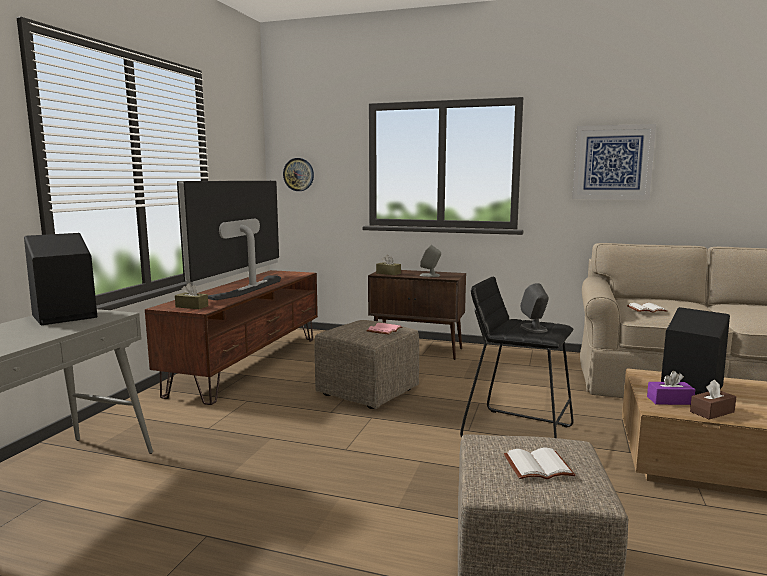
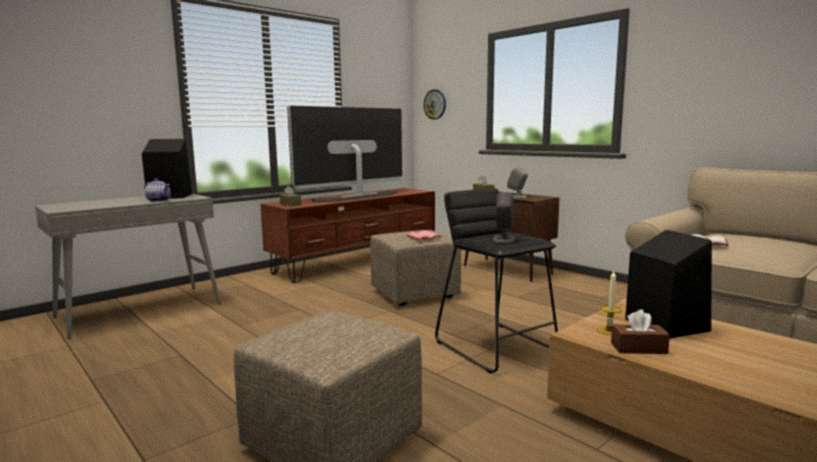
camera: 30 degrees right, 0 degrees up
(71, 326) = (158, 200): none -> teapot
(538, 465) = (325, 336): white book -> none
(612, 162) = (728, 73): picture -> none
(669, 400) = (609, 330): purple tissue box -> candle

